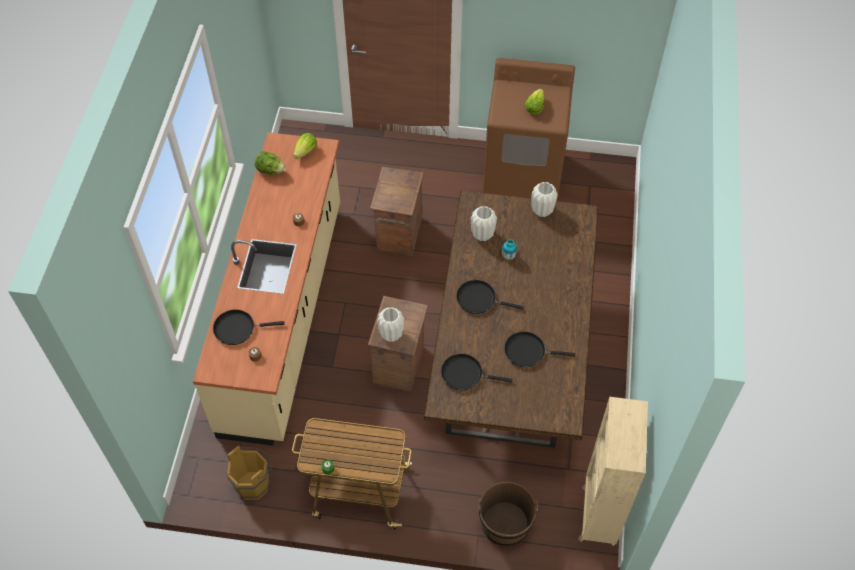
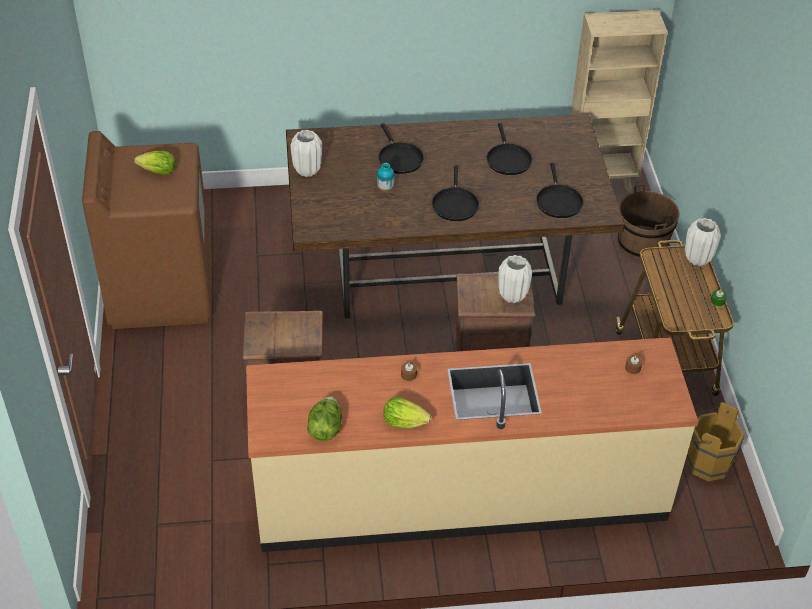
camera: 105 degrees left, 10 degrees down
(237, 328) = (602, 395): black frying pan -> black frying pan (399, 158)
(306, 151) = (278, 396): lettuce -> lettuce (404, 422)
(483, 235) = (360, 214): white vase -> white vase (697, 259)

